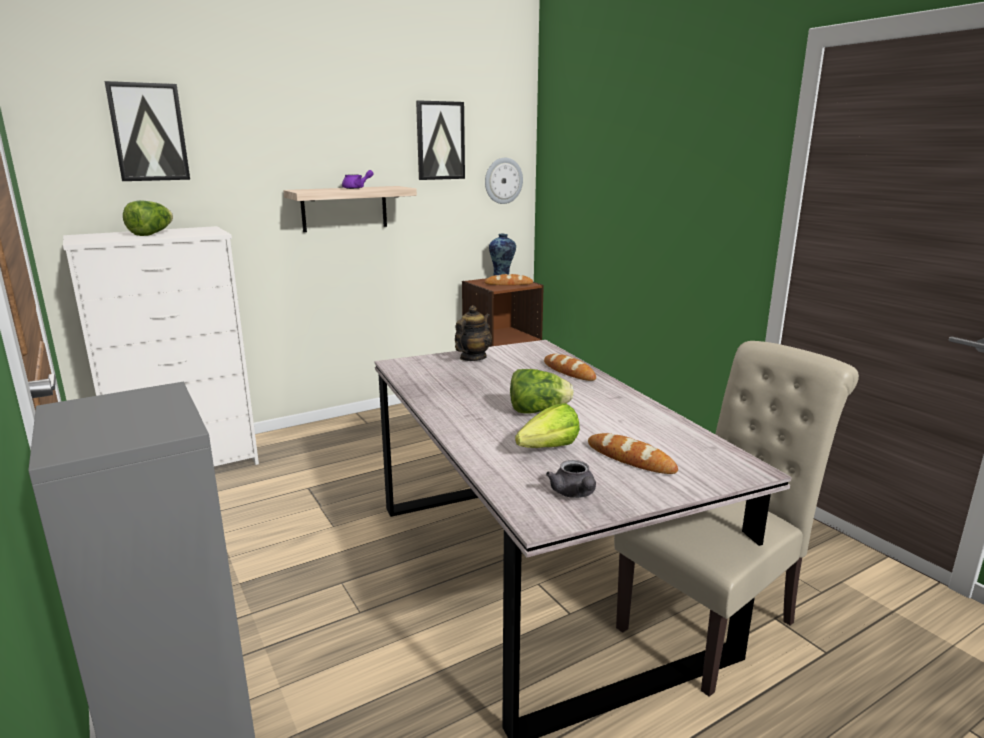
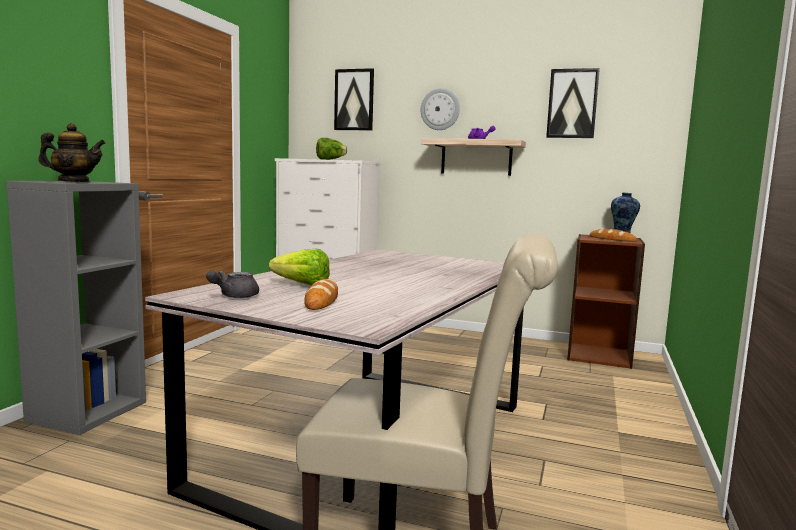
camera: 50 degrees right, 10 degrees down
(472, 358) = (436, 259): teapot -> teapot (74, 182)
(503, 180) = (641, 142): wall clock -> wall clock (440, 109)
(538, 411) = (367, 277): lettuce -> none
(569, 371) = (471, 274): bread -> none

